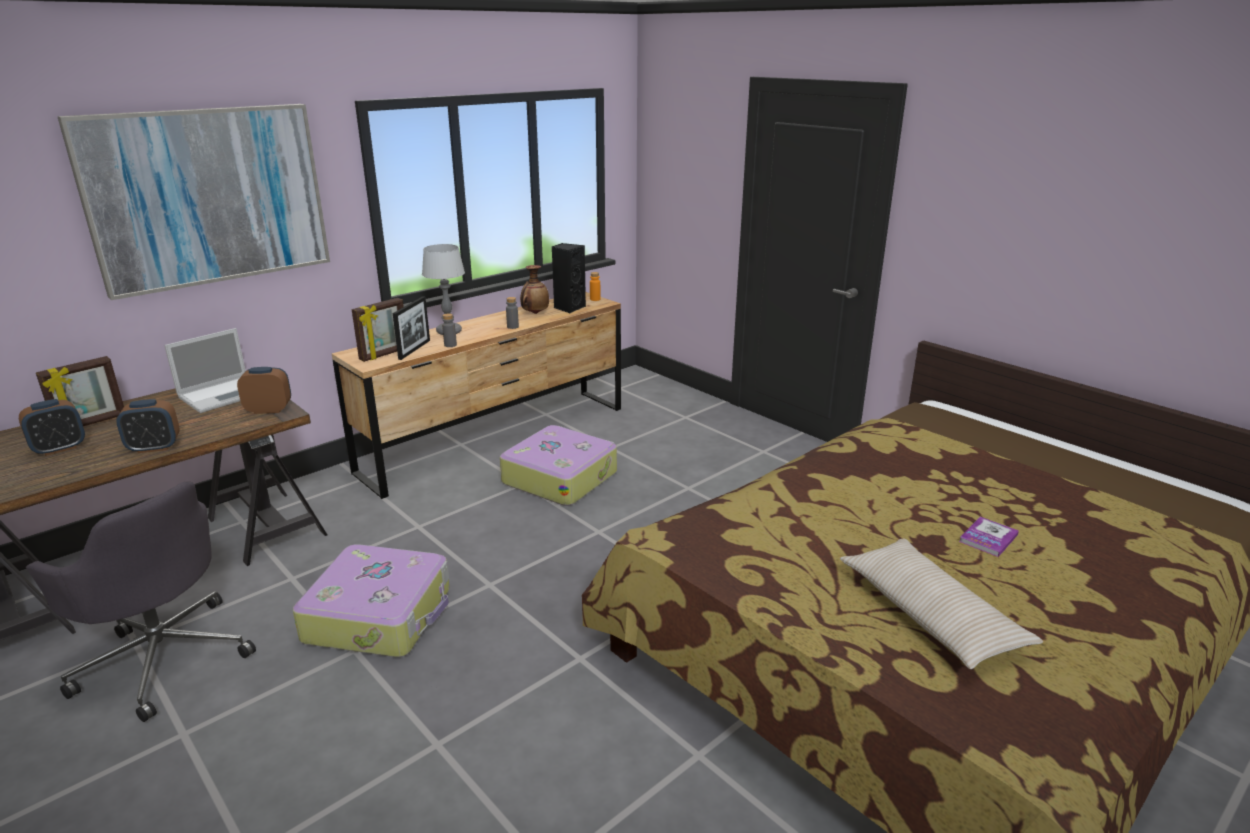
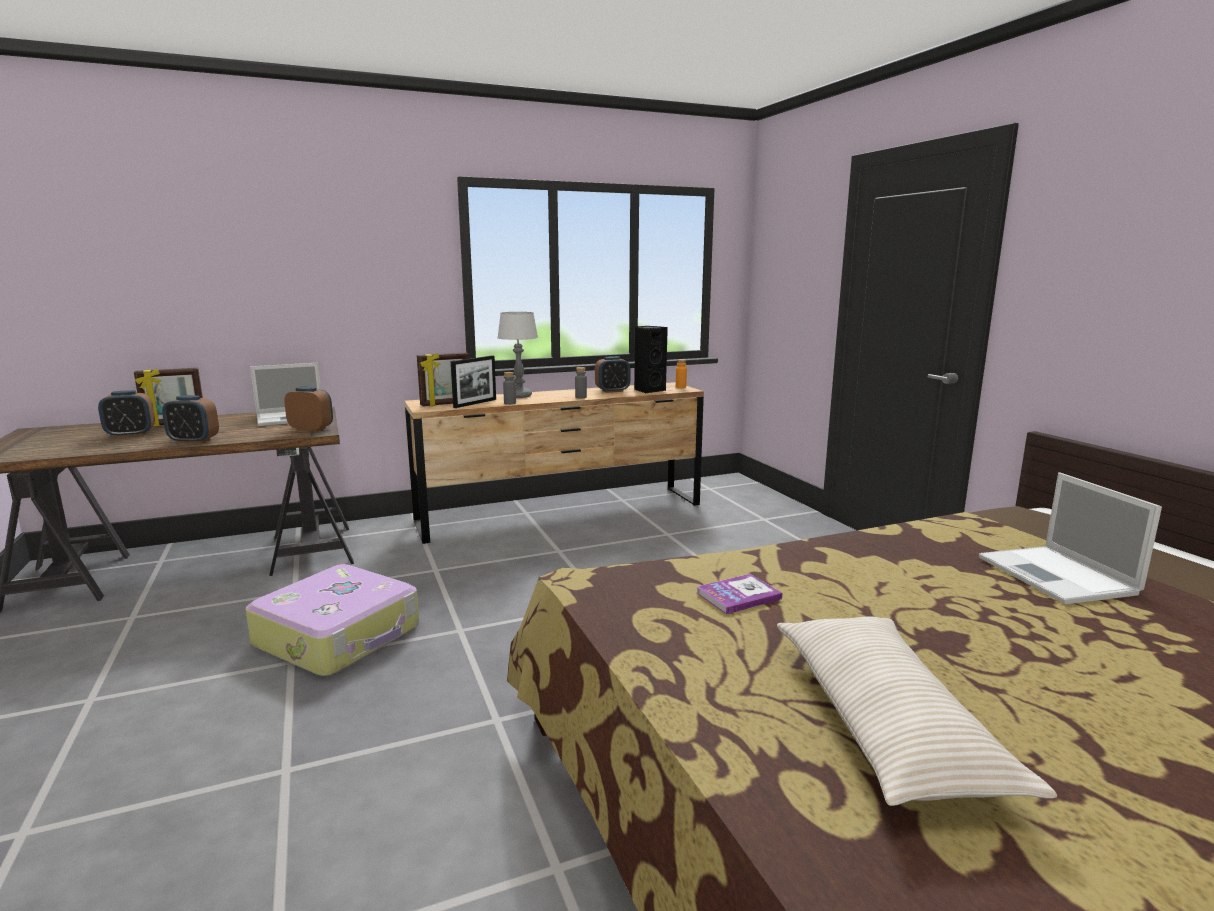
camera: 20 degrees right, 10 degrees down
(164, 656) = (140, 632): grey office chair -> none
(207, 196) = (312, 246): picture -> none
(535, 313) = (612, 391): vase -> alarm clock
(560, 477) = (598, 551): suitcase -> none
(973, 473) = (1058, 576): none -> laptop
(988, 538) = (1043, 649): book -> book (738, 596)

